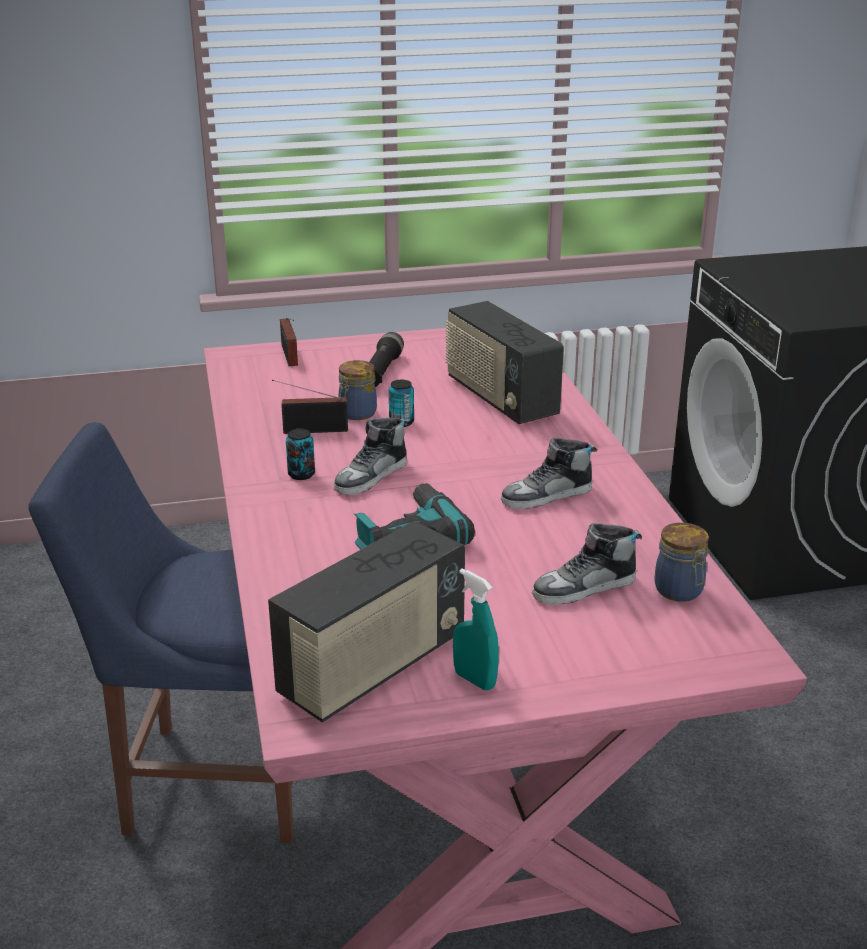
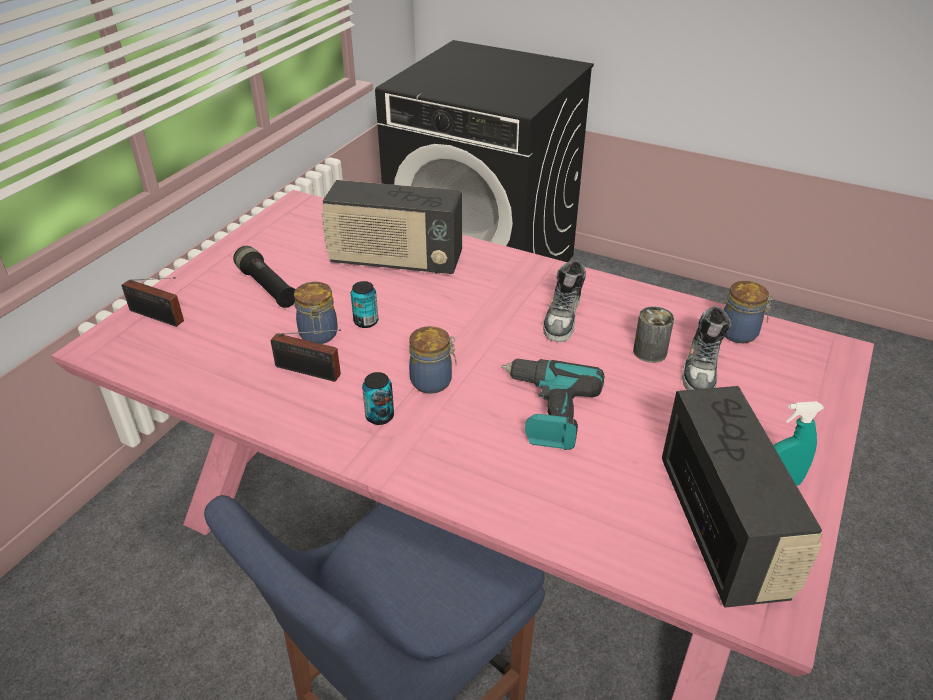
camera: 50 degrees left, 10 degrees up
(311, 430) = (311, 372): radio -> radio turned 105 degrees counterclockwise
(371, 477) = (433, 381): shoe -> jar
(566, 554) = (650, 352): none -> can

